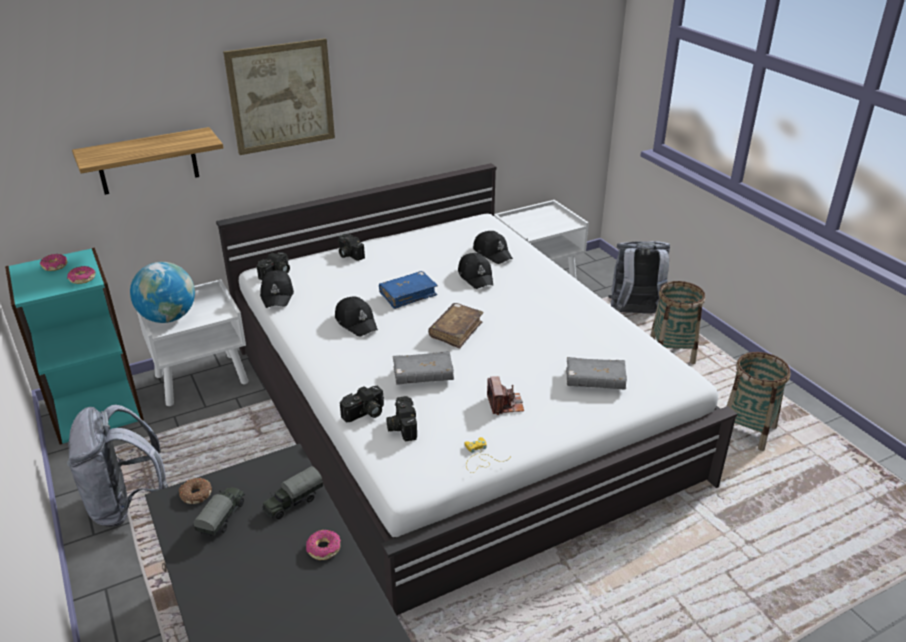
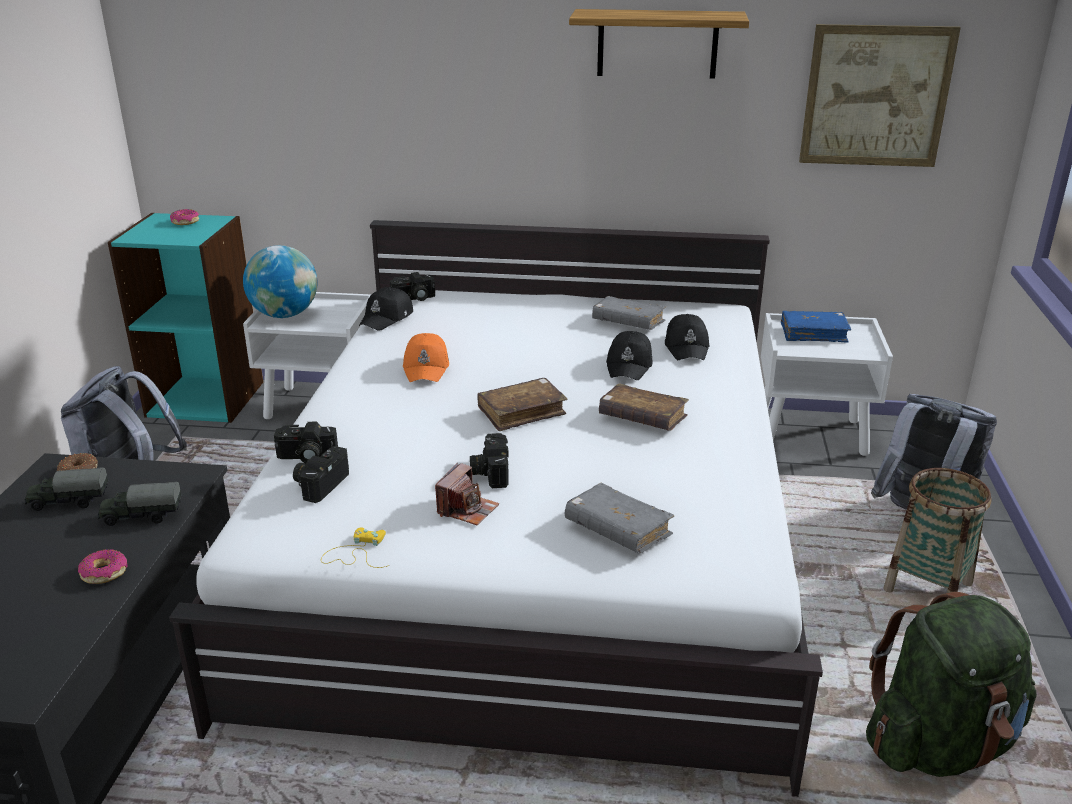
camera: 35 degrees right, 5 degrees down
(82, 279) = (188, 237): donut -> none
(147, 161) = (306, 129): shelf -> shelf (657, 44)
(223, 518) = (68, 502): toy truck -> toy truck turned 150 degrees counterclockwise
(281, 96) = (470, 80): picture -> picture (876, 96)
(348, 254) = (513, 301): camera -> camera (489, 471)
(356, 322) = (427, 367): black cap -> orange cap
(408, 295) = (521, 359): blue book -> blue book (813, 334)
(423, 376) = (416, 443): grey book -> grey book (628, 322)
(525, 309) = (642, 418): none -> brown book
(747, 430) = (939, 744): basket -> green backpack

